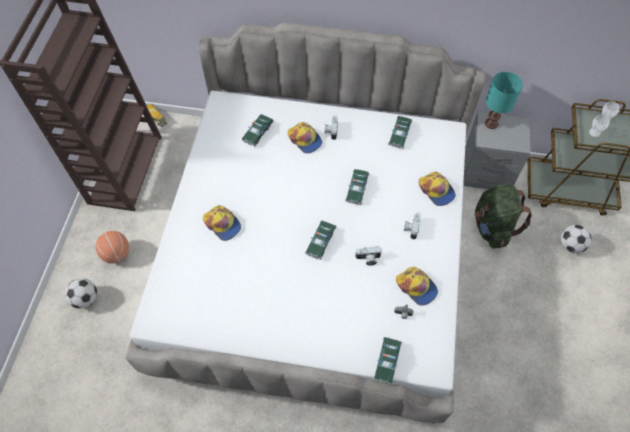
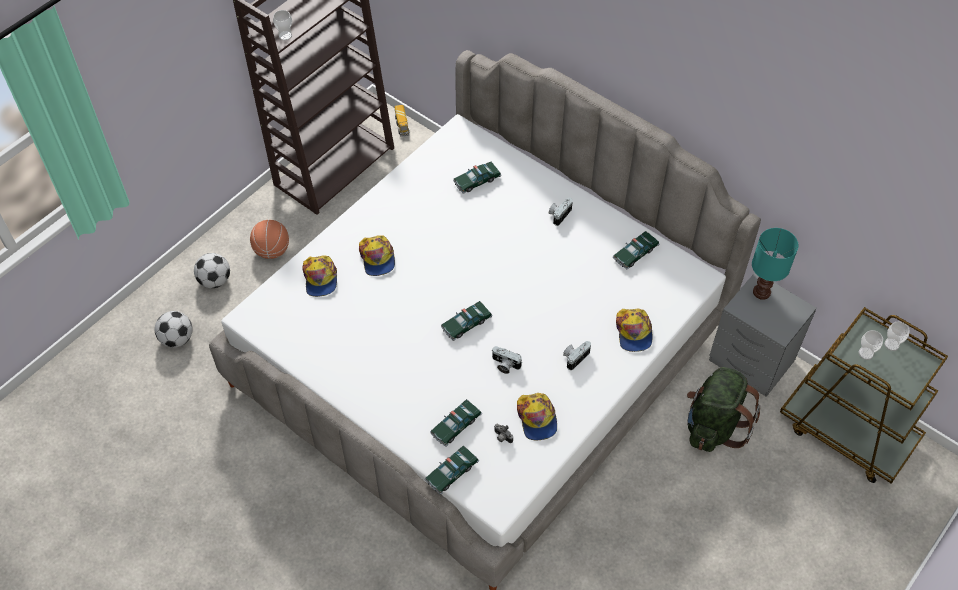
camera: 30 degrees right, 5 degrees down
(59, 80) = (285, 35): none -> cup
(305, 140) = (523, 211): cap -> cap (320, 278)
(357, 189) = (544, 289): toy car -> toy car (456, 425)
(570, 245) = (799, 494): football -> football (177, 339)

